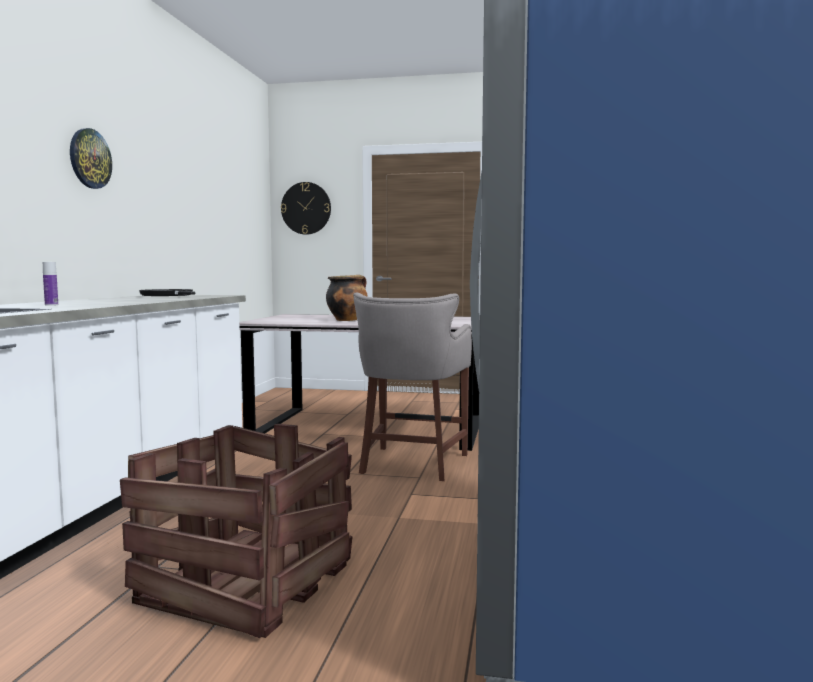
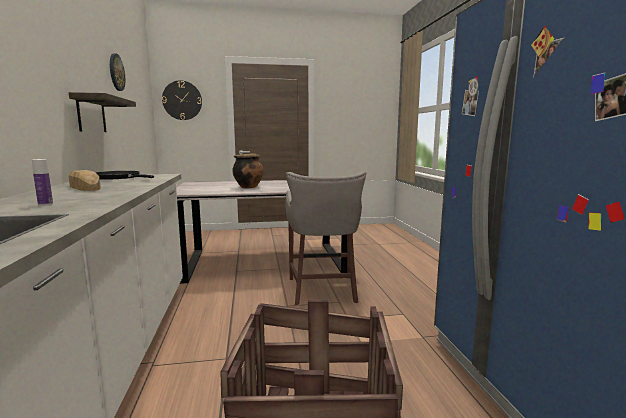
camera: 20 degrees left, 5 degrees up
(89, 158) = (36, 50): wall clock -> wall clock (116, 72)
(115, 299) = (84, 187): none -> bread
(158, 225) = (91, 114): none -> shelf

